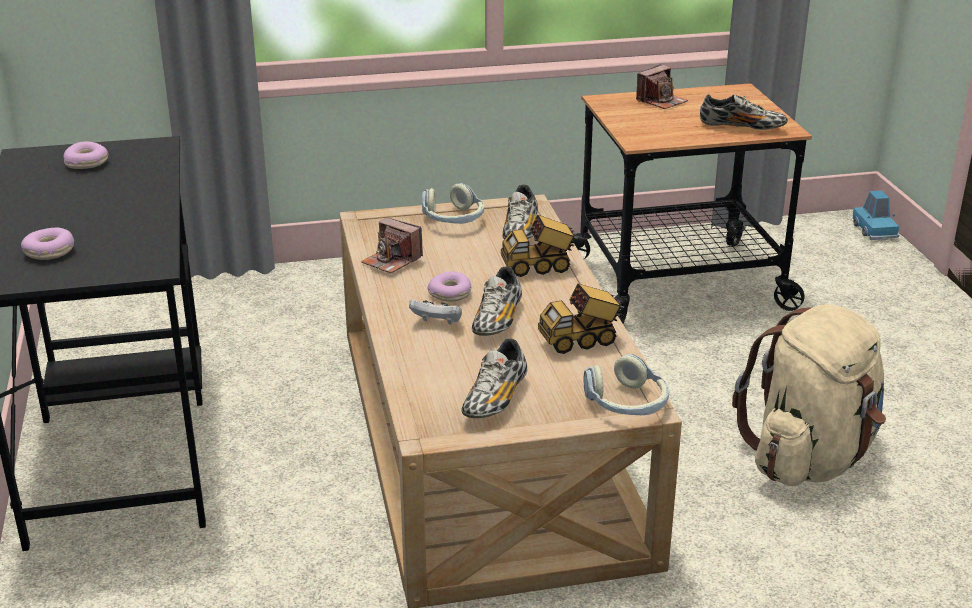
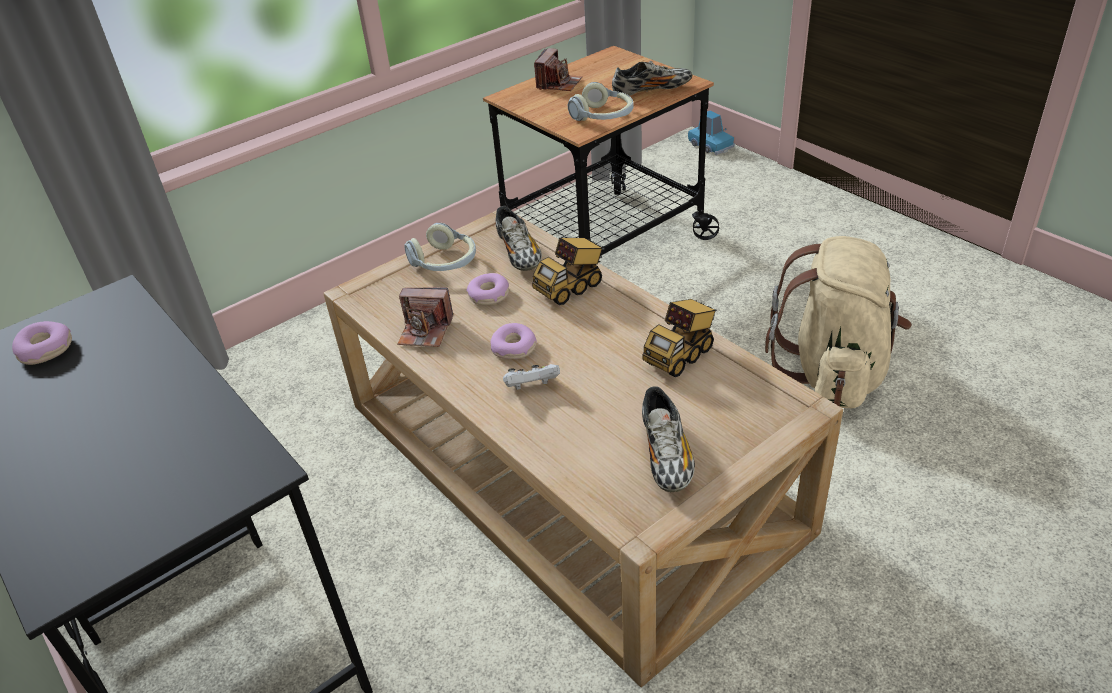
camera: 25 degrees left, 10 degrees up
(50, 252) = (106, 501): donut -> donut (489, 295)
(497, 321) = (585, 362): shoe -> none
(627, 404) = (783, 409): headphones -> headphones (603, 116)

